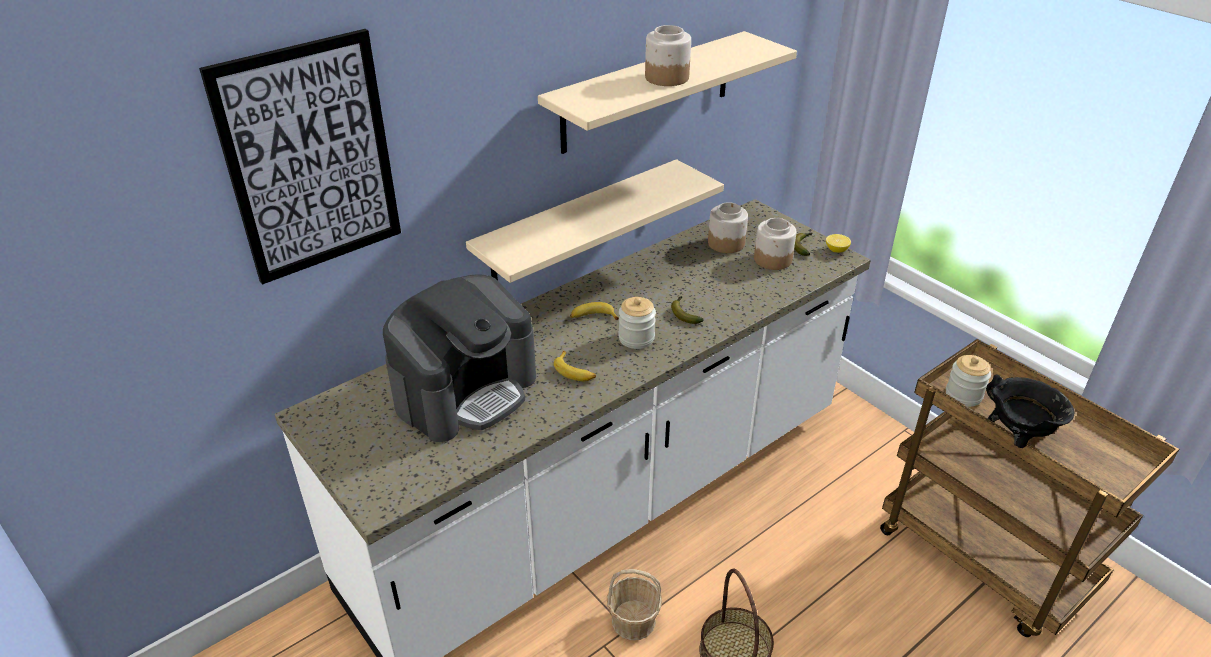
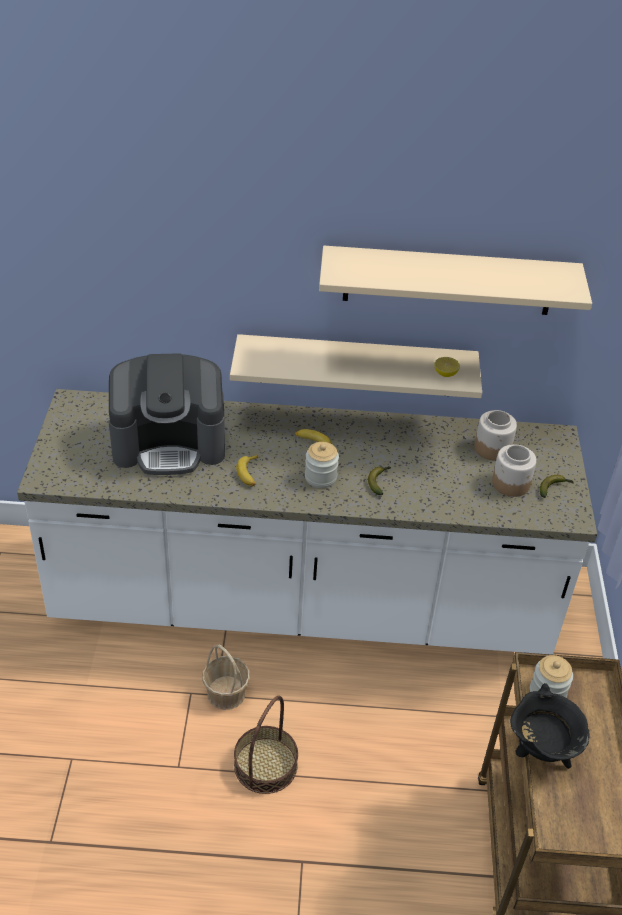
camera: 40 degrees right, 5 degrees up
(310, 159) = (113, 226): picture -> none
(666, 77) = (437, 276): jar -> none
(836, 250) = (578, 508): lemon -> lemon (445, 374)

